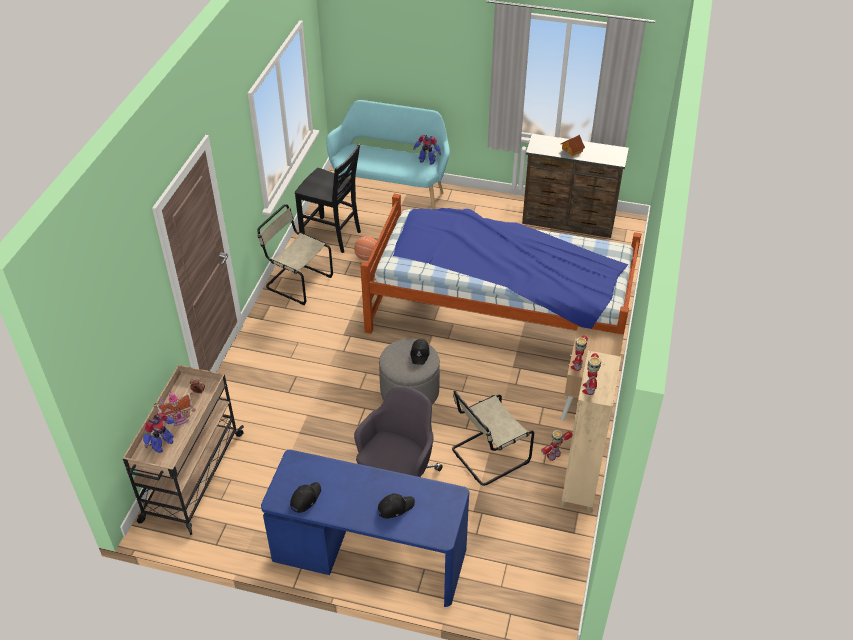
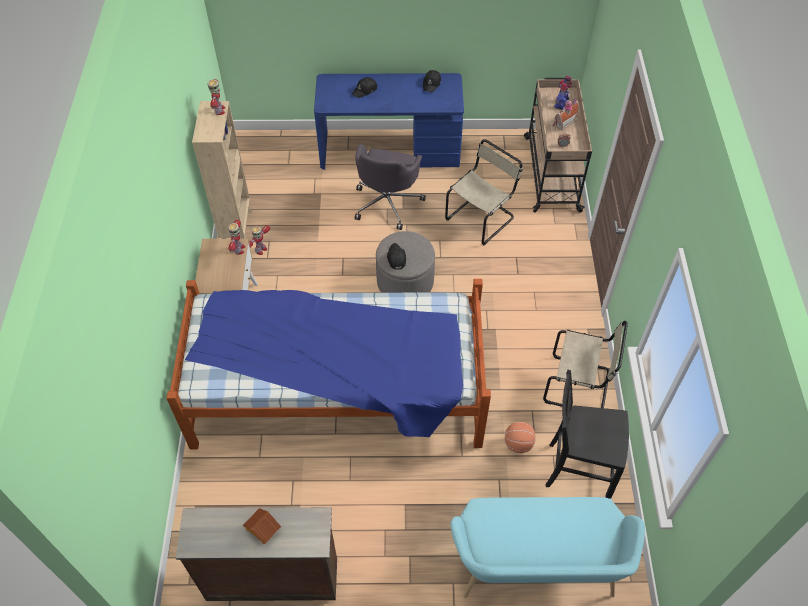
camera: 165 degrees right, 10 degrees up
(427, 160) = (485, 542): toy robot -> none
(487, 456) = (318, 237): beige chair -> beige chair (481, 217)

